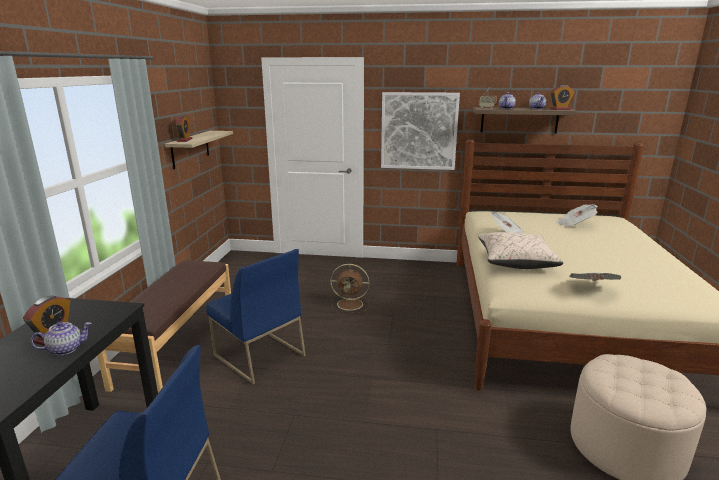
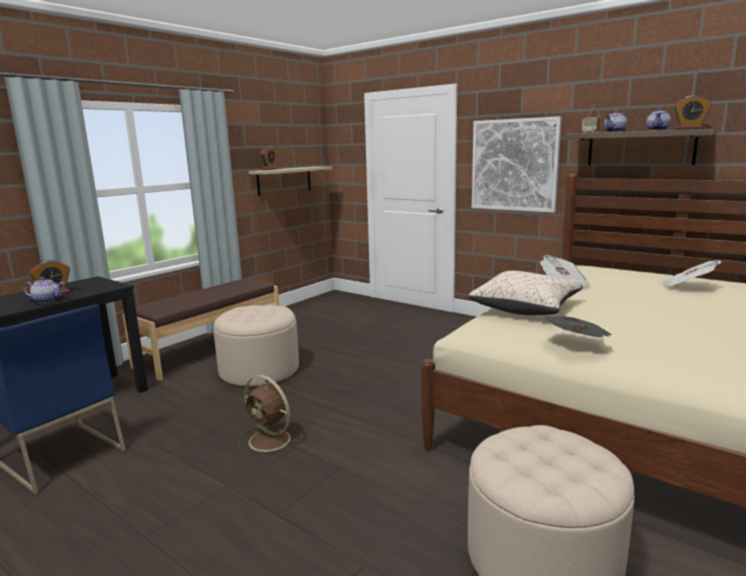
camera: 30 degrees right, 5 degrees down
(258, 355) = (259, 370): blue chair -> beige ottoman
(351, 304) = (390, 349): brown fan -> brown fan (271, 441)

